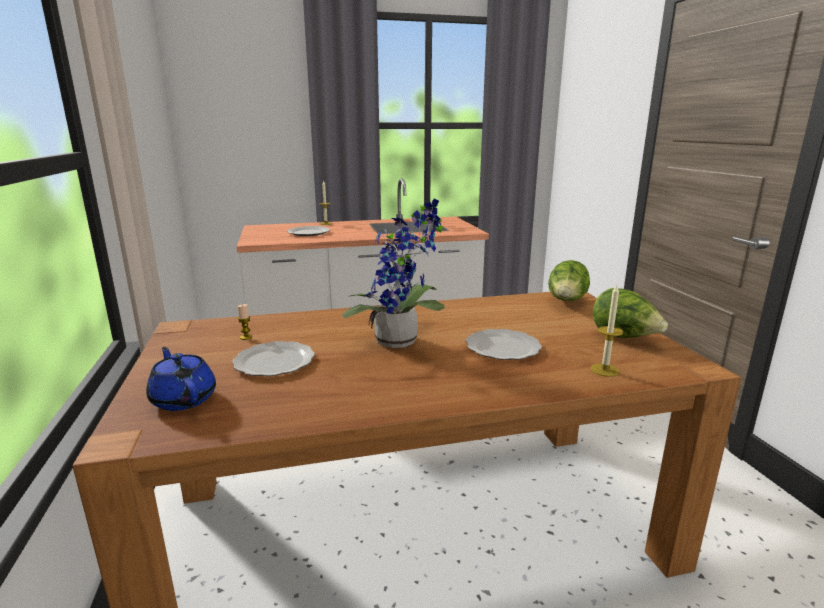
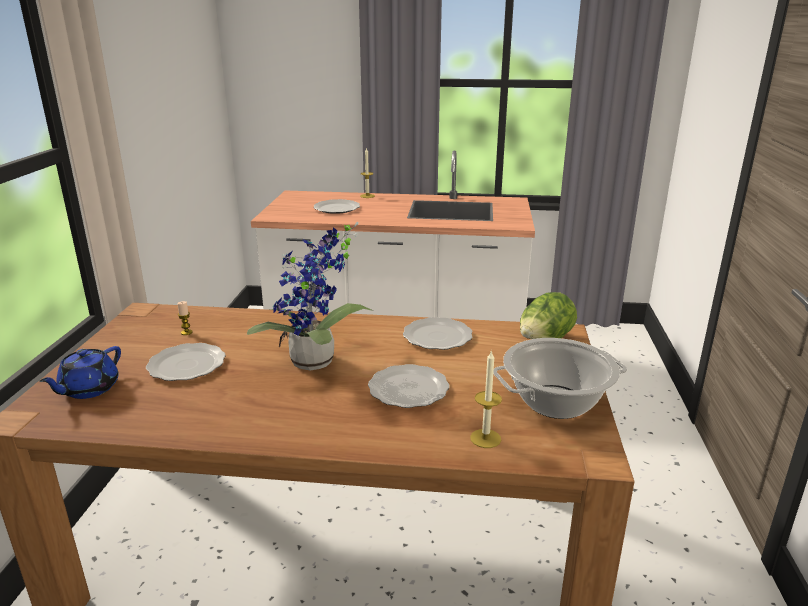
camera: 20 degrees right, 5 degrees up
(183, 399) = (89, 389): blue teapot -> blue teapot turned 135 degrees counterclockwise
(481, 309) = (436, 336): none -> plate
(624, 337) = (556, 402): lettuce -> cooking pot

